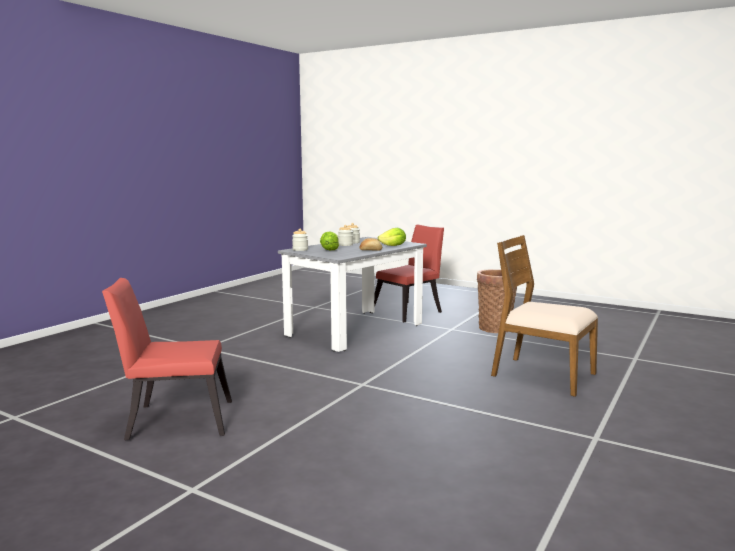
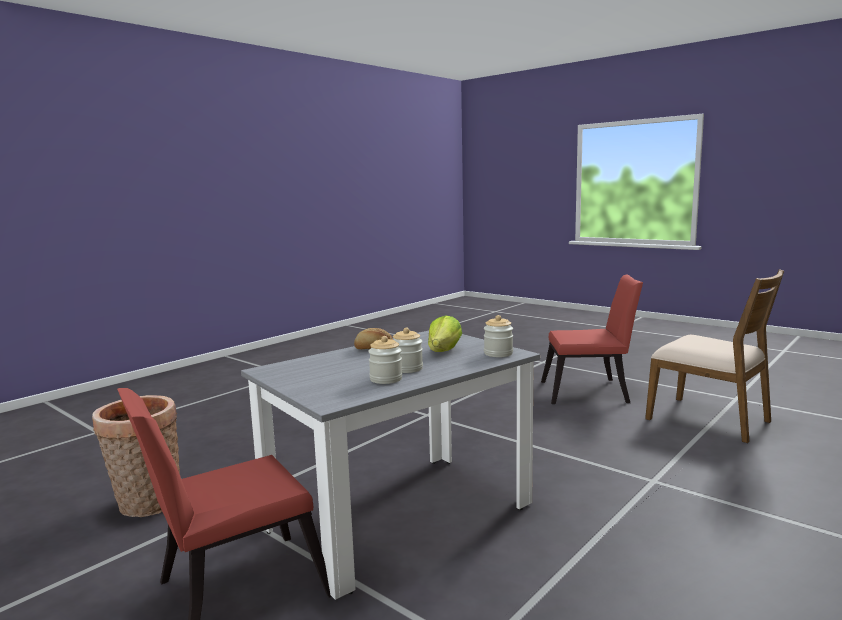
camera: 170 degrees left, 0 degrees up
(393, 246) = (319, 361): lettuce -> none
(542, 375) = (238, 417): brown chair -> brown chair (709, 419)

